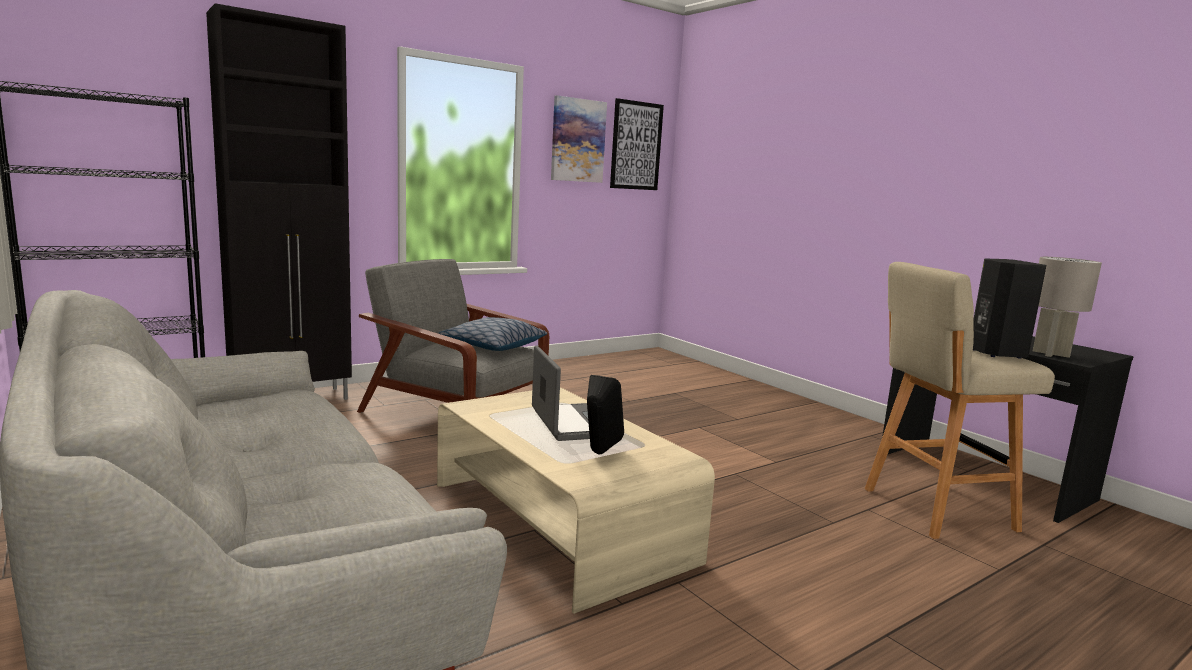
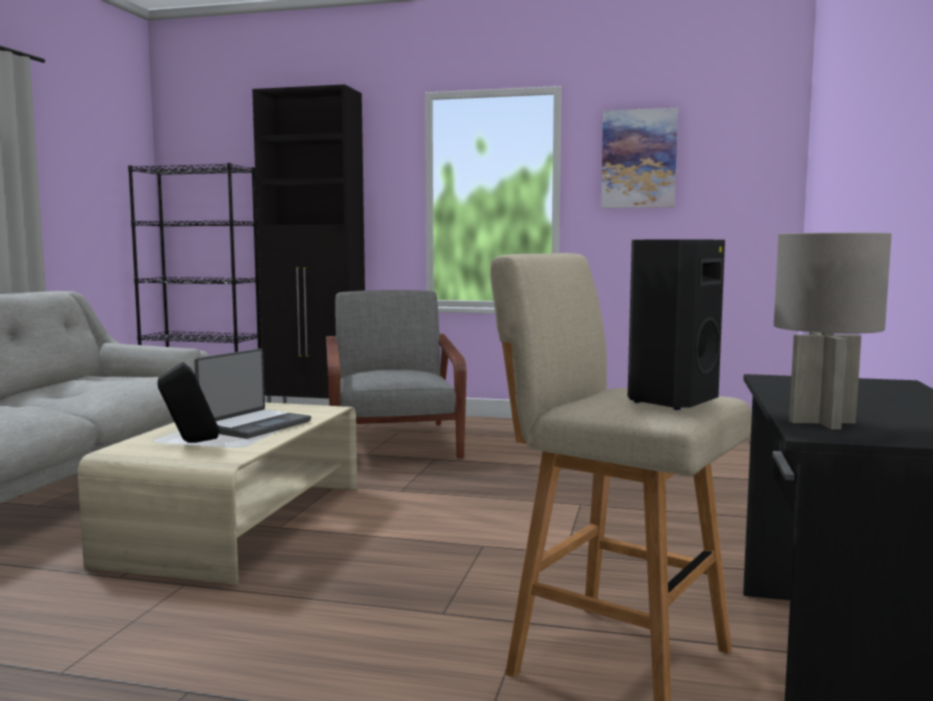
camera: 50 degrees right, 5 degrees down
(493, 346) = (405, 375): pillow -> none
(636, 146) = (734, 156): picture -> none

